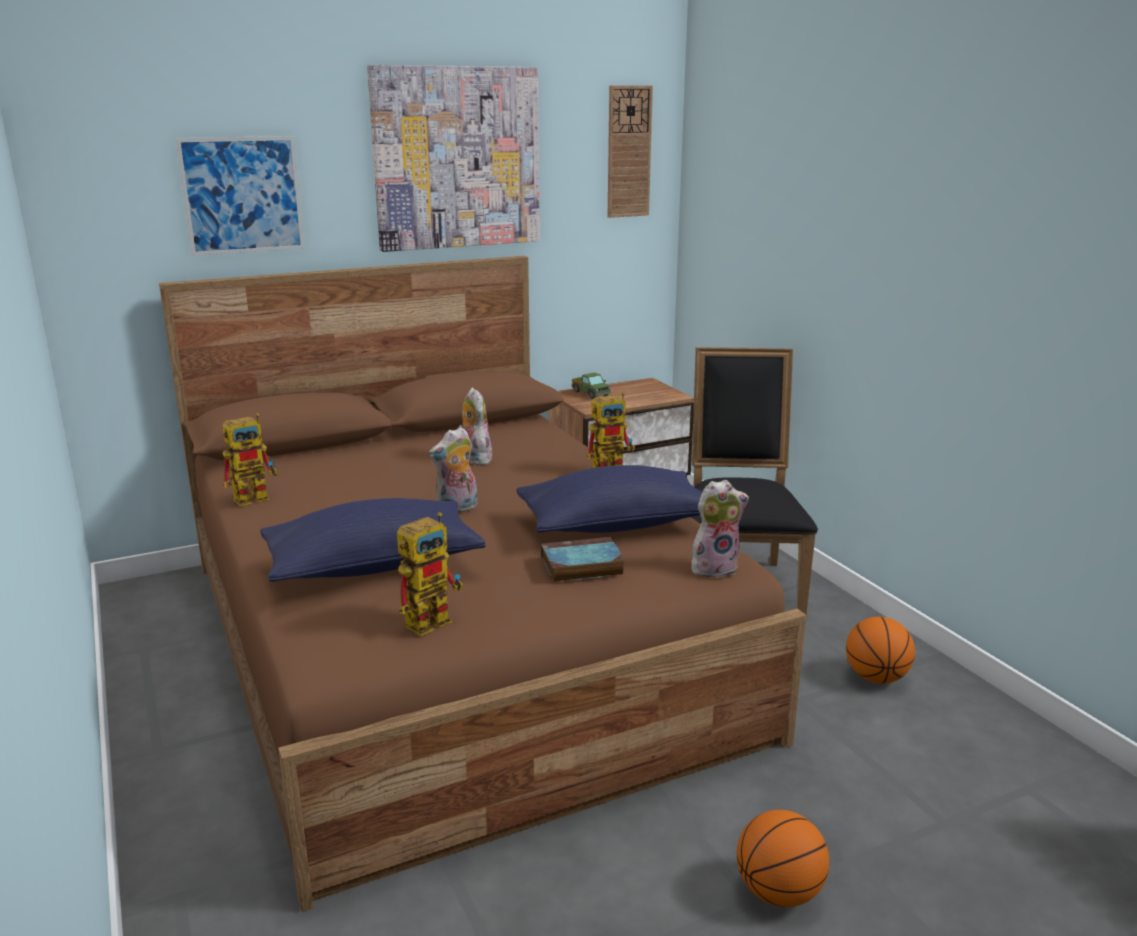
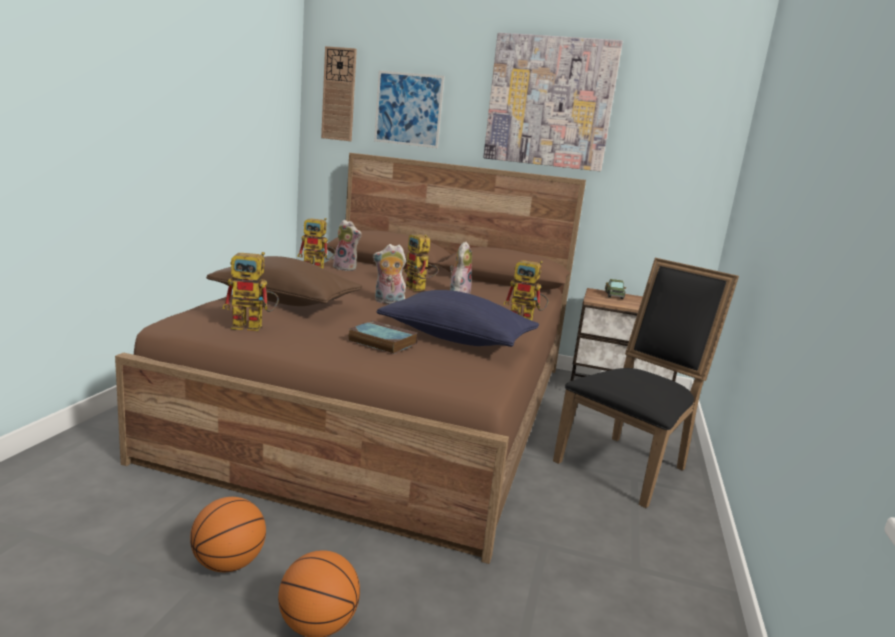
camera: 40 degrees right, 5 degrees down
(373, 565) = (285, 301): blue pillow -> brown pillow
(431, 473) = (419, 289): none -> toy robot
(628, 152) = (696, 114): wall clock -> wall clock (339, 94)
(714, 567) = (461, 376): plush toy -> plush toy (346, 268)
(876, 677) = (637, 570): basketball -> basketball (228, 564)

